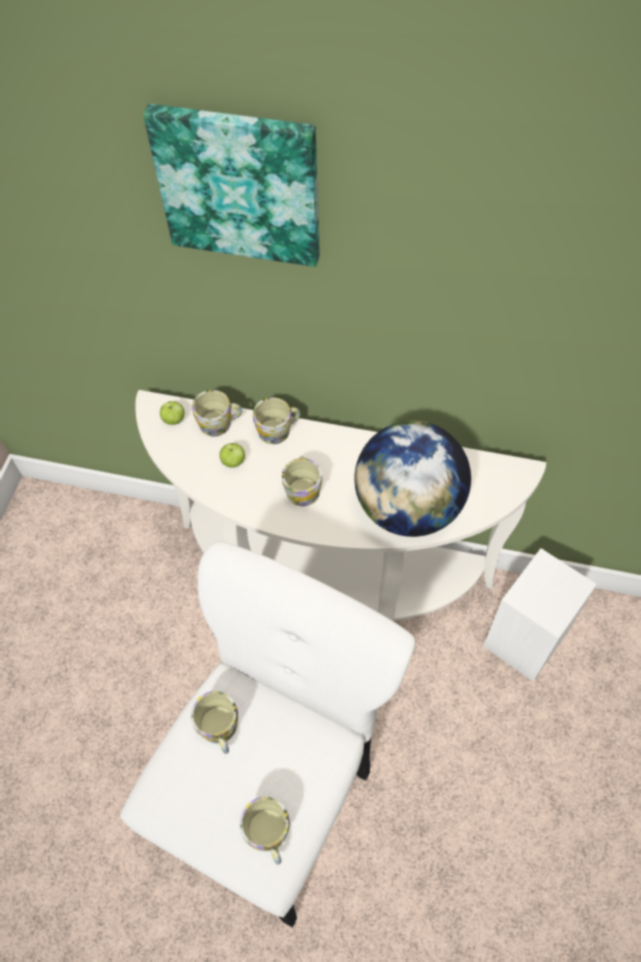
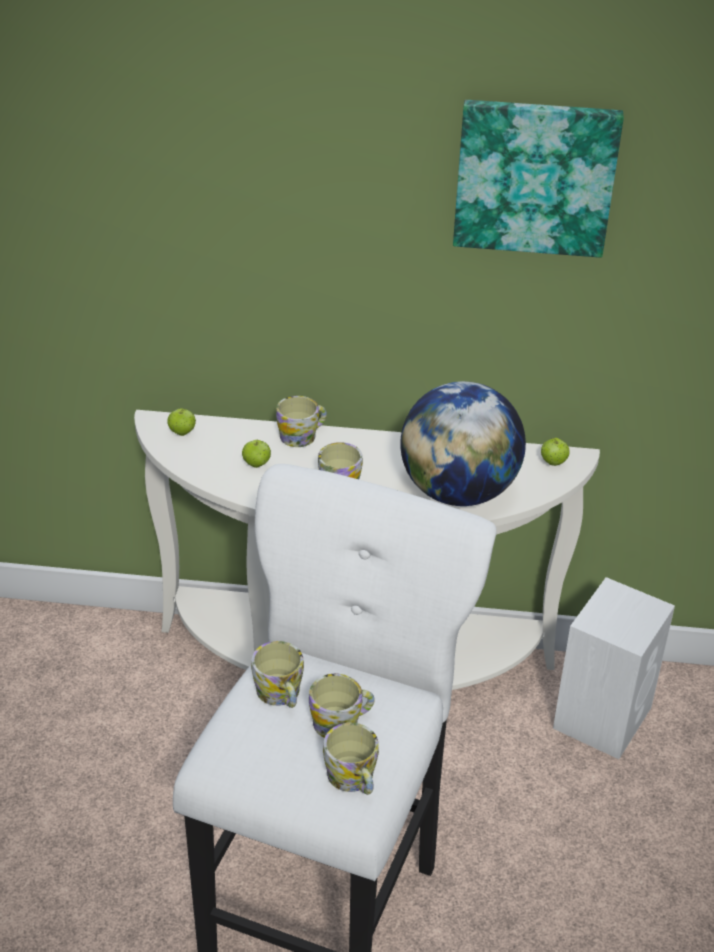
camera: 10 degrees left, 20 degrees down
(220, 423) = (235, 433): mug -> mug (341, 722)
(240, 184) = (283, 133): picture -> picture (535, 176)
(500, 477) = (553, 463): none -> apple

